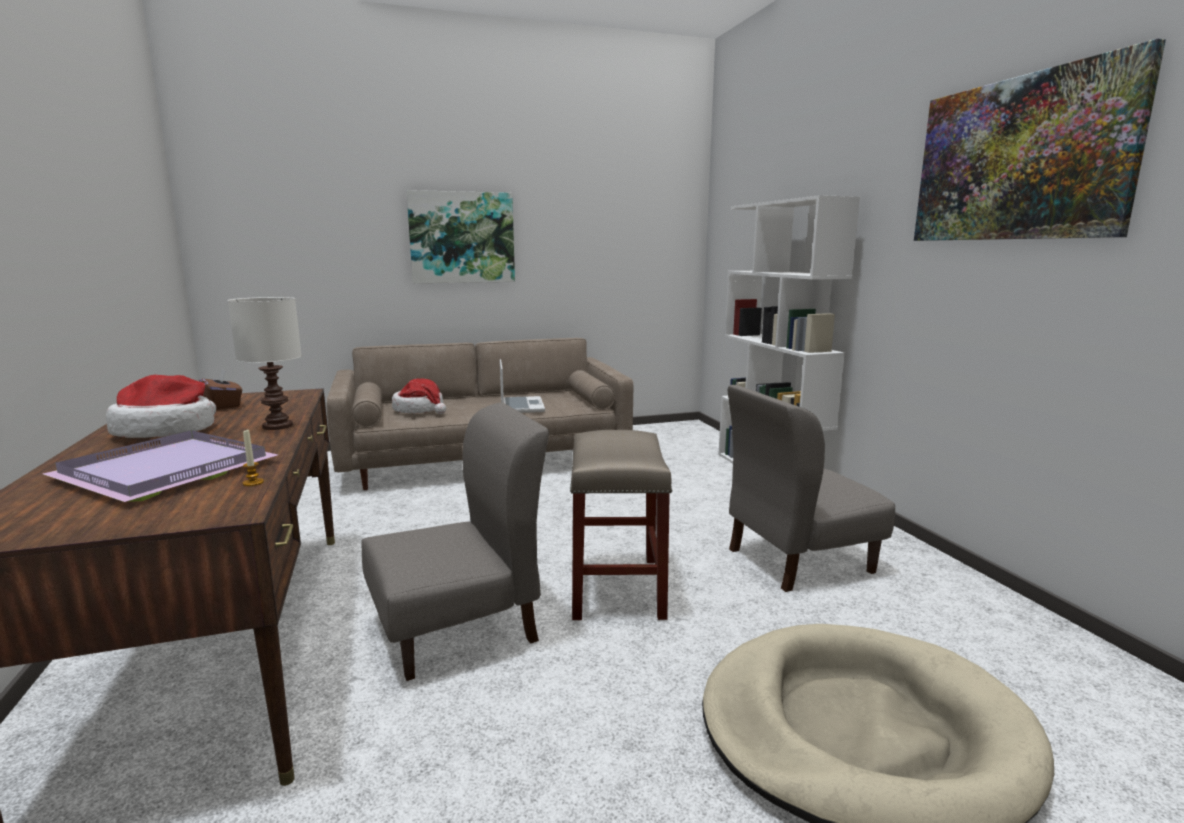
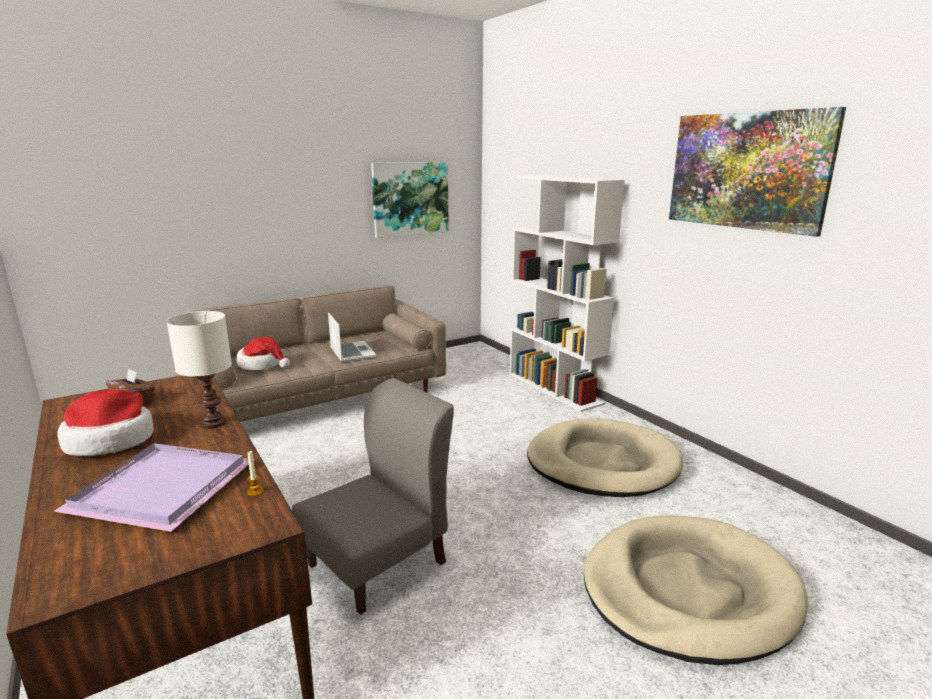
camera: 15 degrees left, 5 degrees up
(462, 237) = (277, 201): picture -> picture (410, 199)
(616, 586) = (482, 505): beige stool -> none
(798, 560) = (602, 463): grey chair -> beige dog bed

